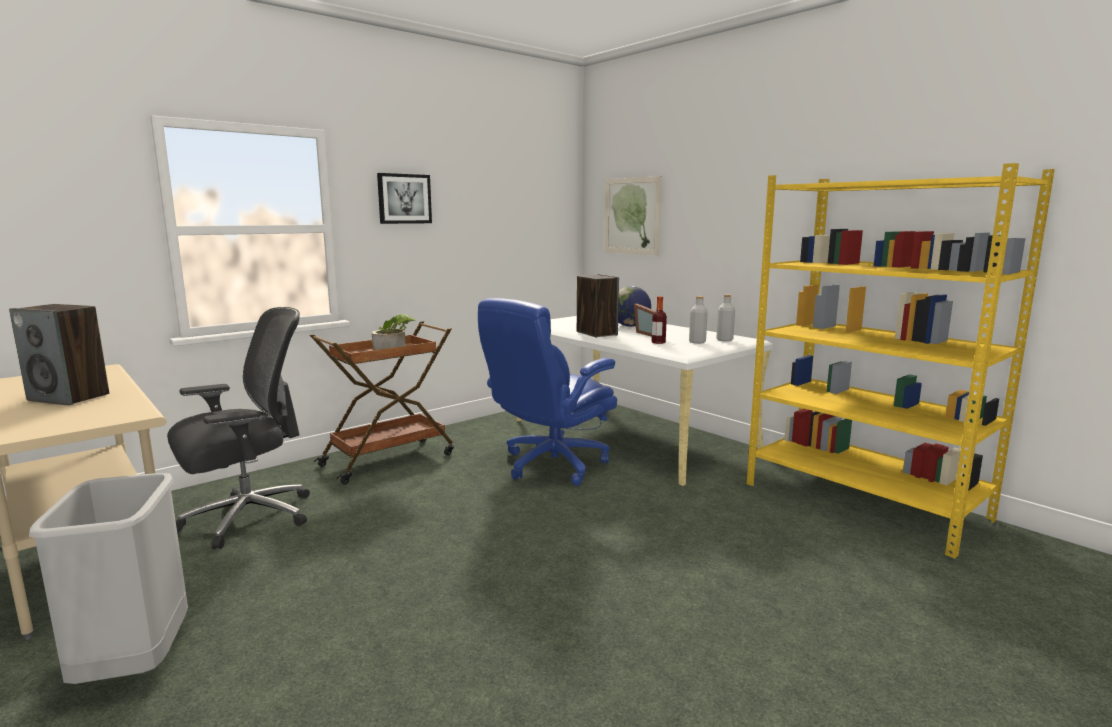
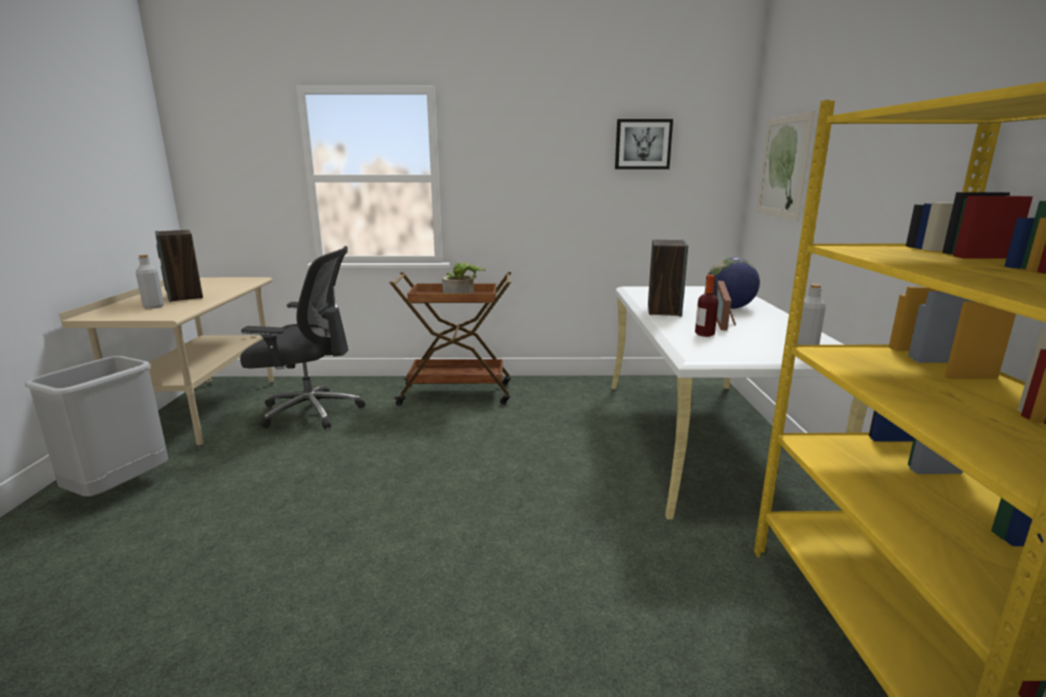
camera: 40 degrees right, 5 degrees up
(404, 199) = (511, 149): picture -> picture (643, 144)
(549, 465) = (567, 443): blue office chair -> none
(697, 342) = (757, 343): grey bottle -> grey bottle (153, 306)

